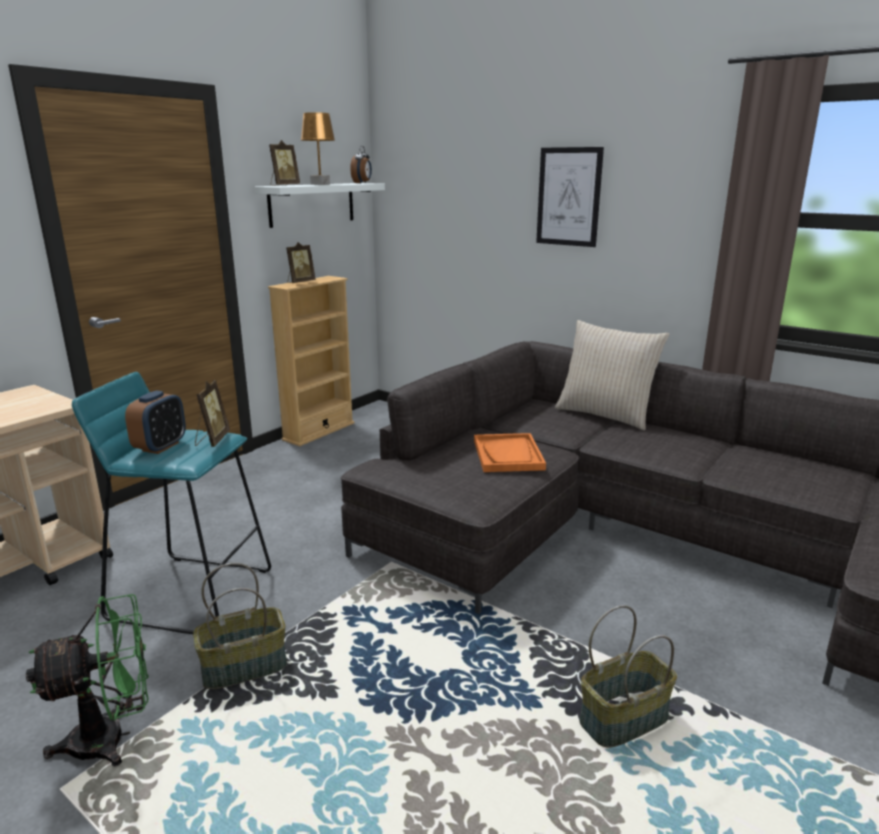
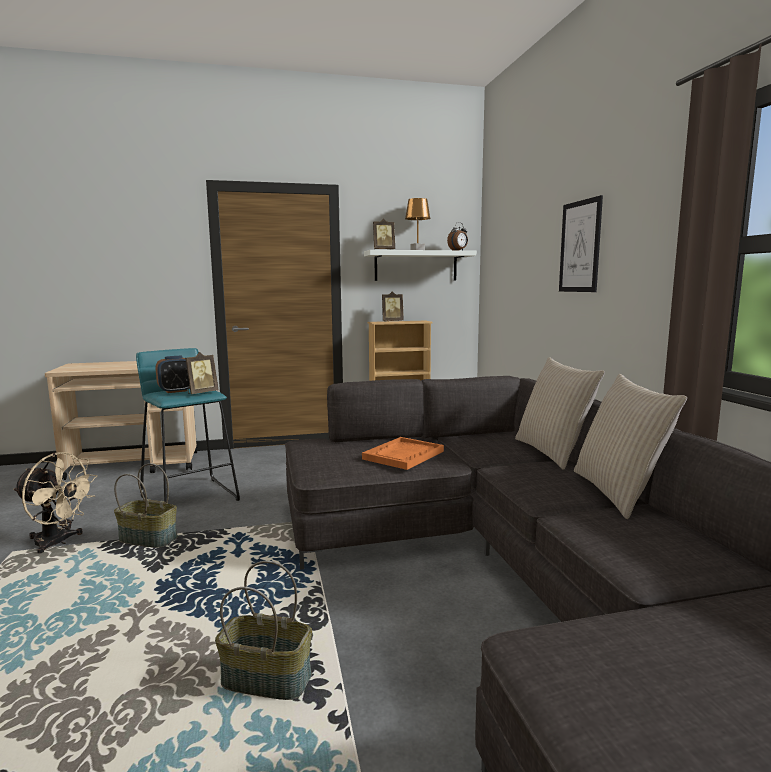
camera: 40 degrees right, 10 degrees down
(113, 738) = (58, 542): green fan -> beige fan
(712, 441) = (618, 493): none -> beige pillow

